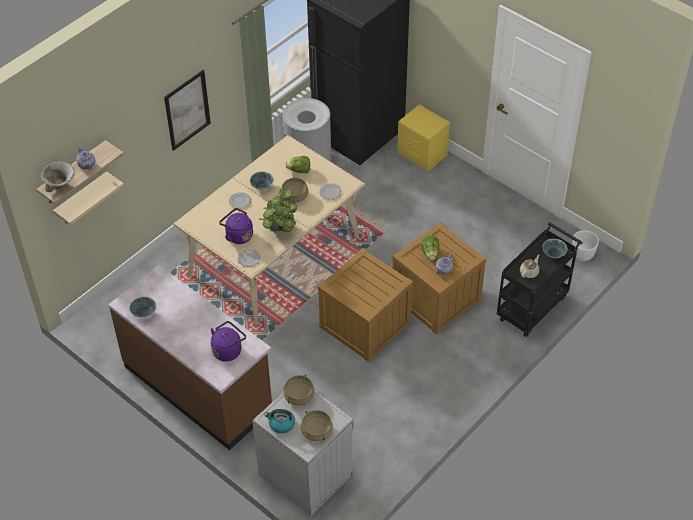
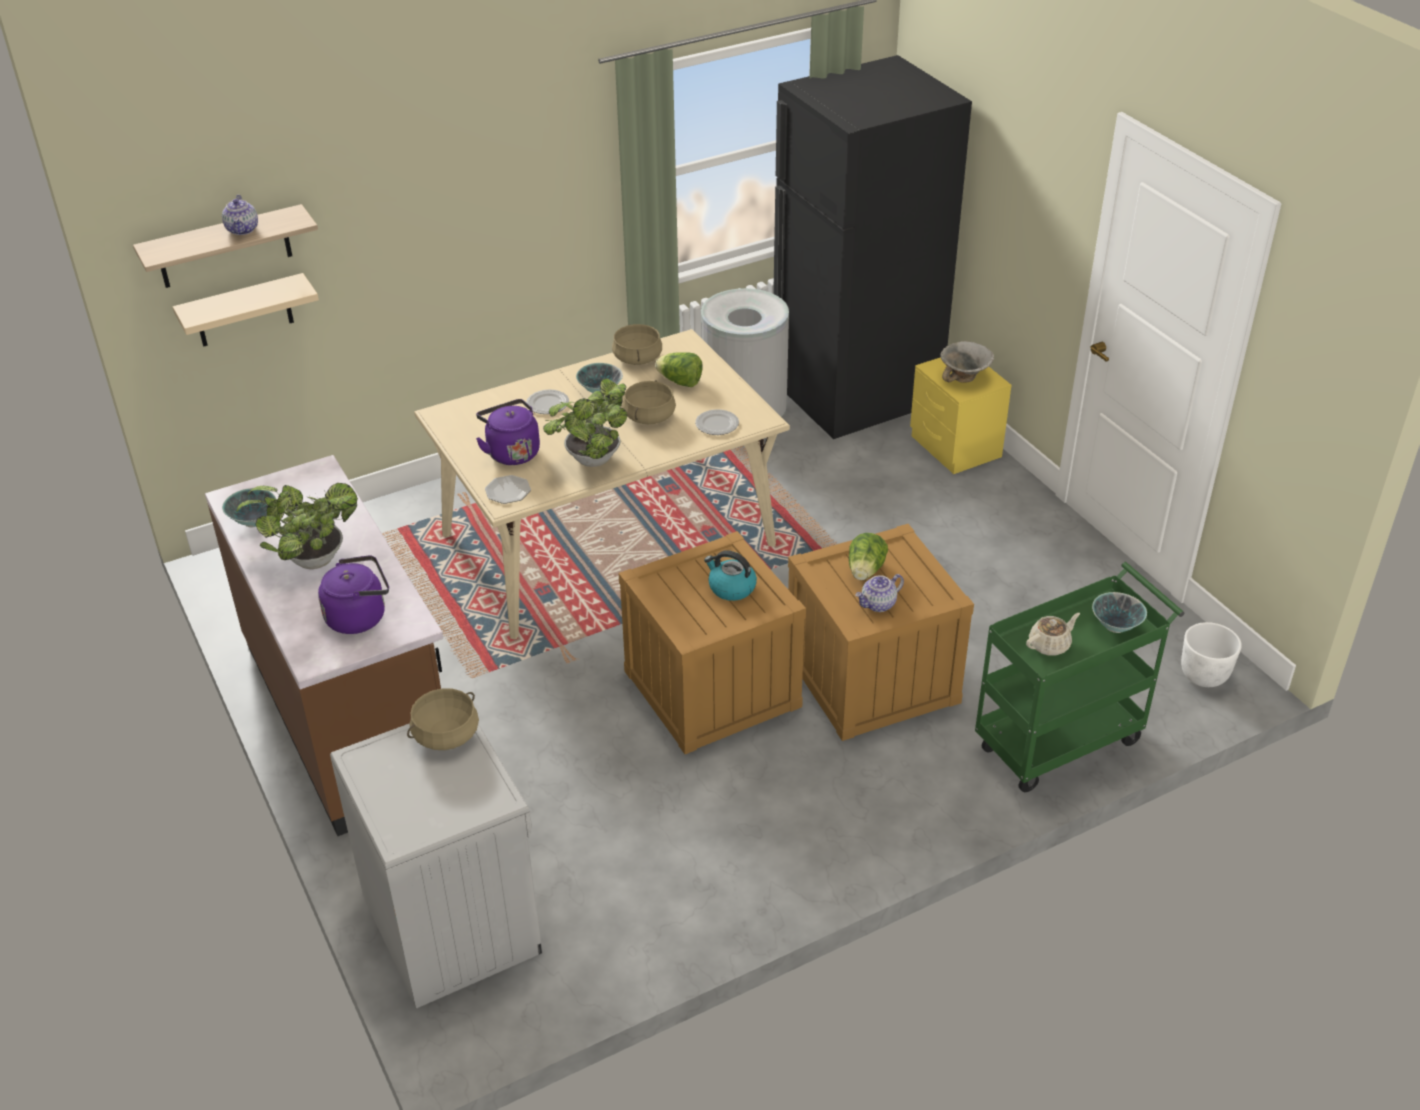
camera: 20 degrees right, 10 degrees down
(60, 185) = (176, 247): bowl -> bowl (964, 378)
(185, 327) = (309, 560): none -> potted plant
(187, 110) = (496, 217): picture -> none
(281, 424) = (379, 776): kettle -> kettle (731, 588)
(316, 431) = (439, 809): beige cooking pot -> beige cooking pot (637, 358)
(533, 308) = (1062, 745): black cart -> green cart

